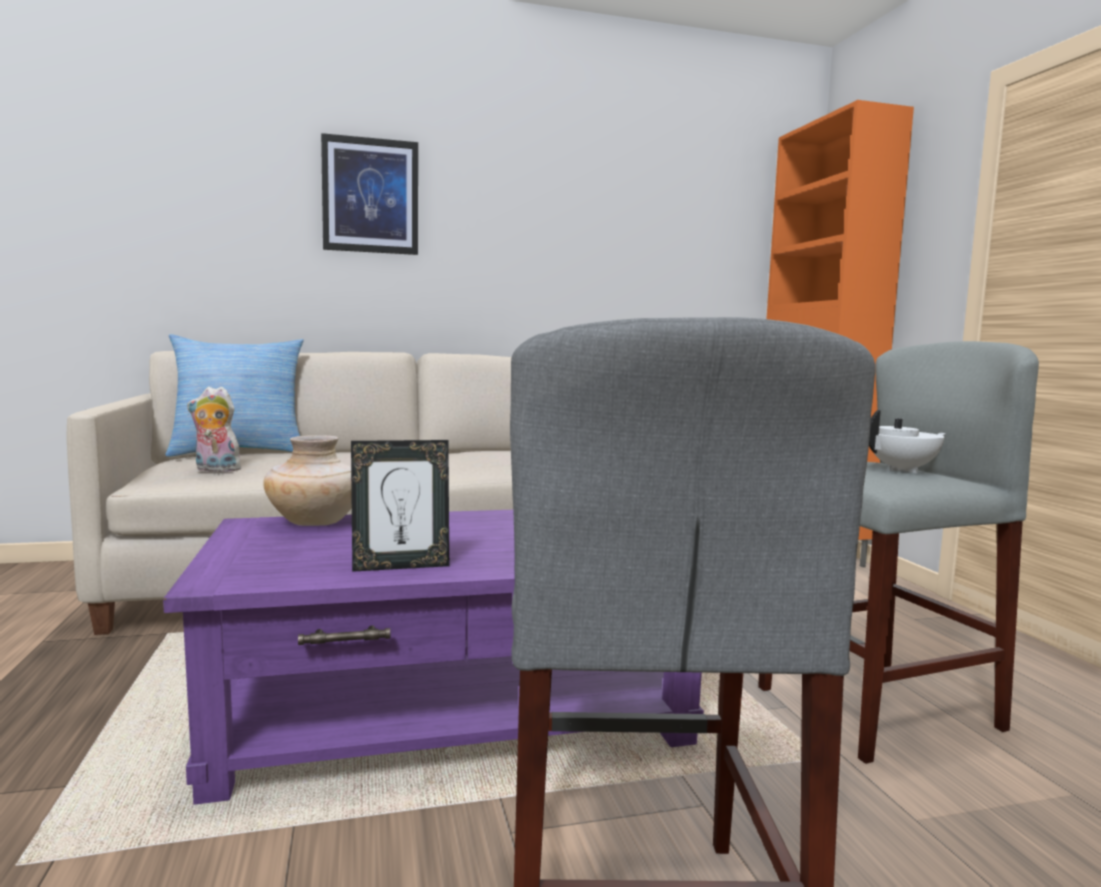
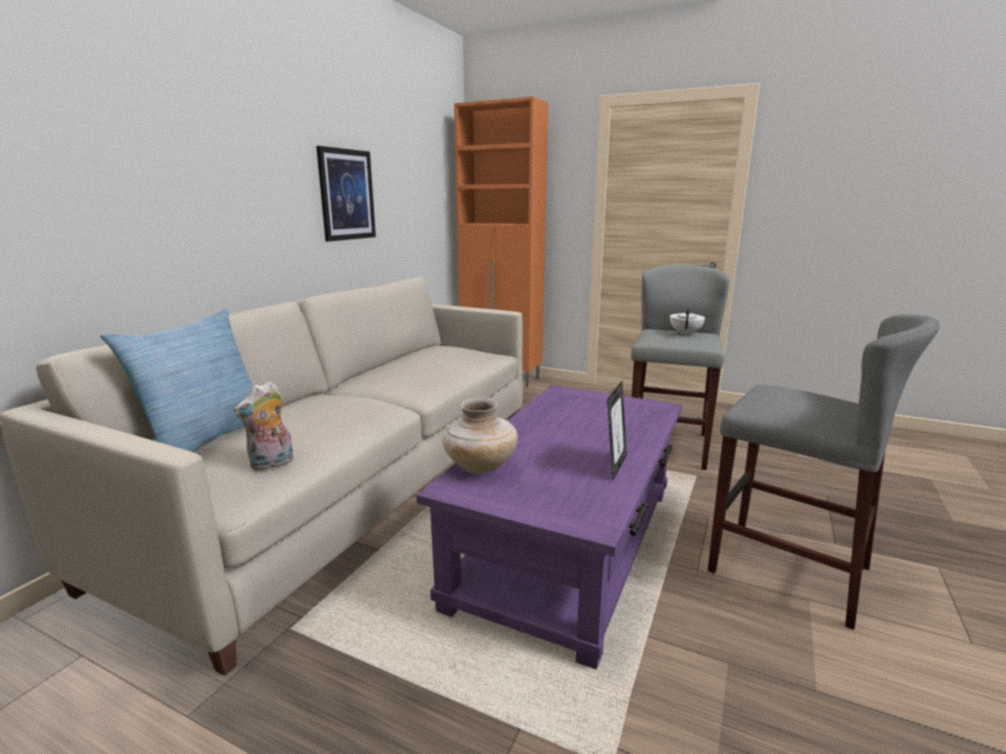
camera: 50 degrees left, 10 degrees up
(370, 196) = (204, 141): picture -> picture (346, 195)

